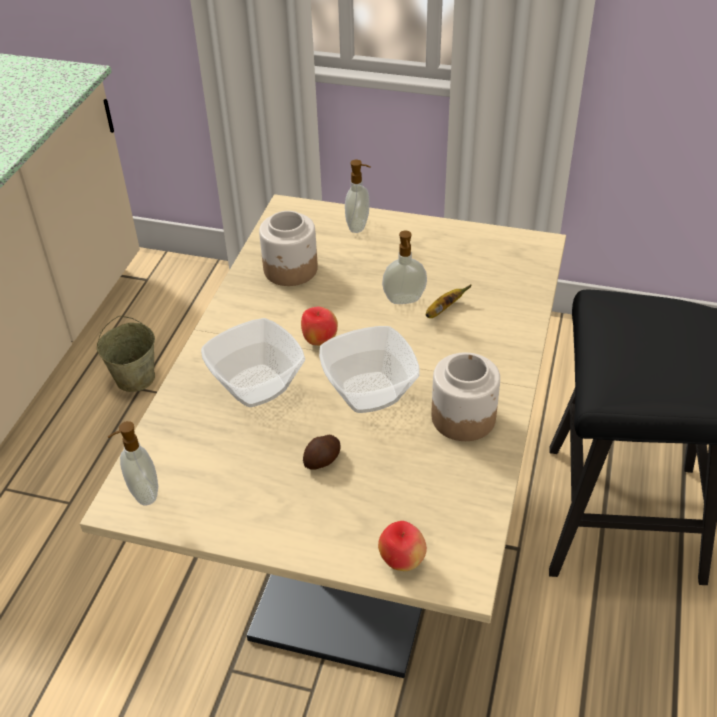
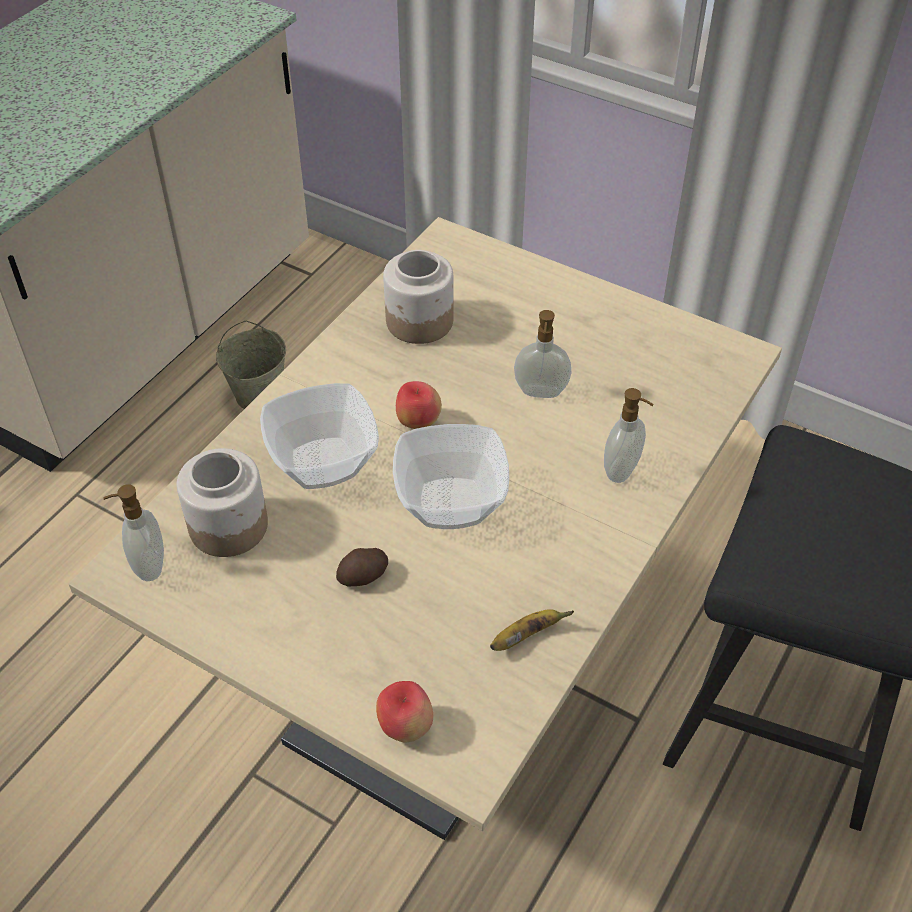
camera: 15 degrees right, 5 degrees up
(359, 226) = (523, 281): soap dispenser -> soap dispenser (622, 470)
(443, 310) = (583, 416): banana -> banana (526, 636)
(463, 417) = (551, 563): jar -> jar (229, 525)

